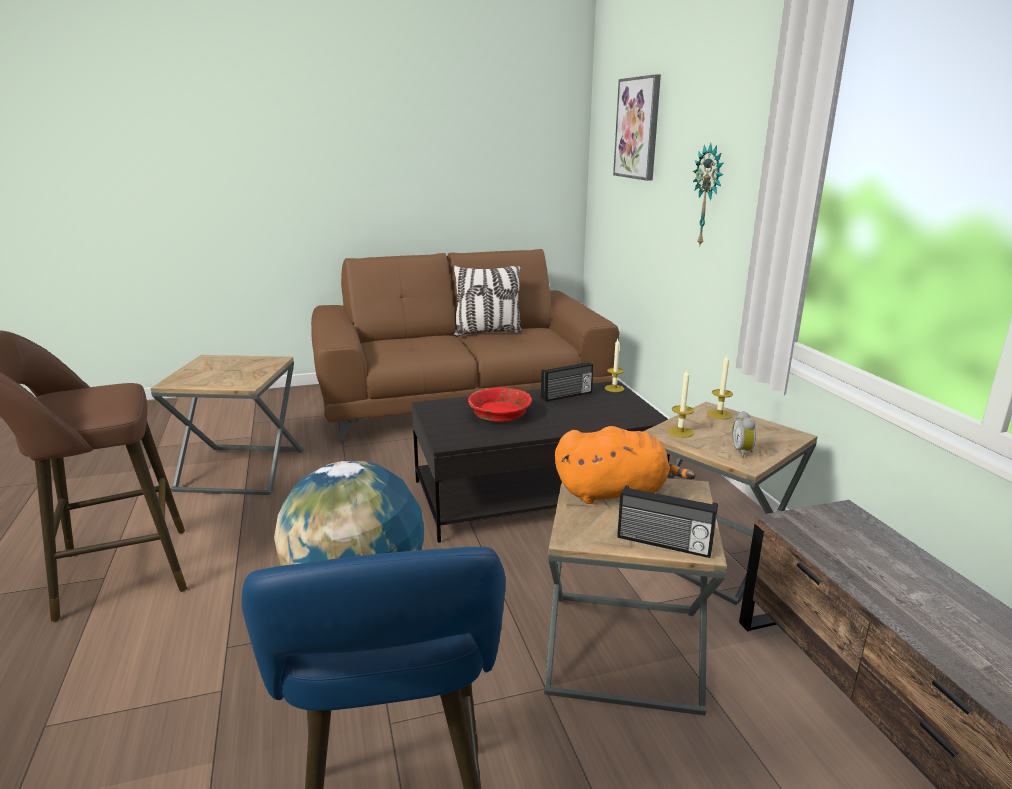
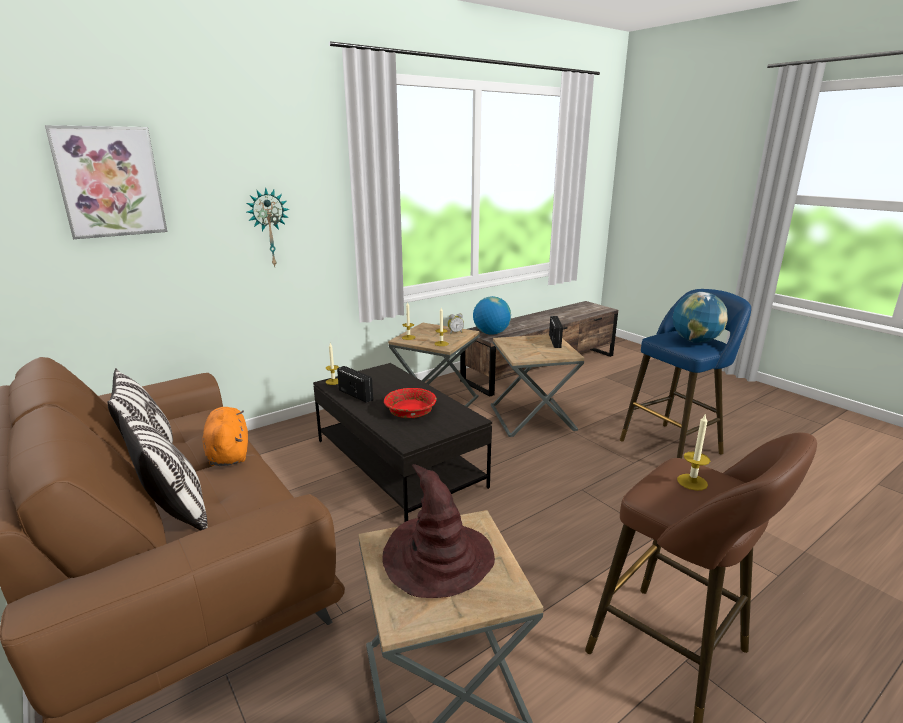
camera: 110 degrees left, 0 degrees up
(92, 400) = (692, 482): none -> candle
(234, 370) = (438, 559): none -> brown hat
(408, 338) = (175, 512): none -> pillow
(615, 493) = (524, 351): orange plush toy -> orange plush toy (228, 453)
(825, 529) = (491, 333): none -> globe

